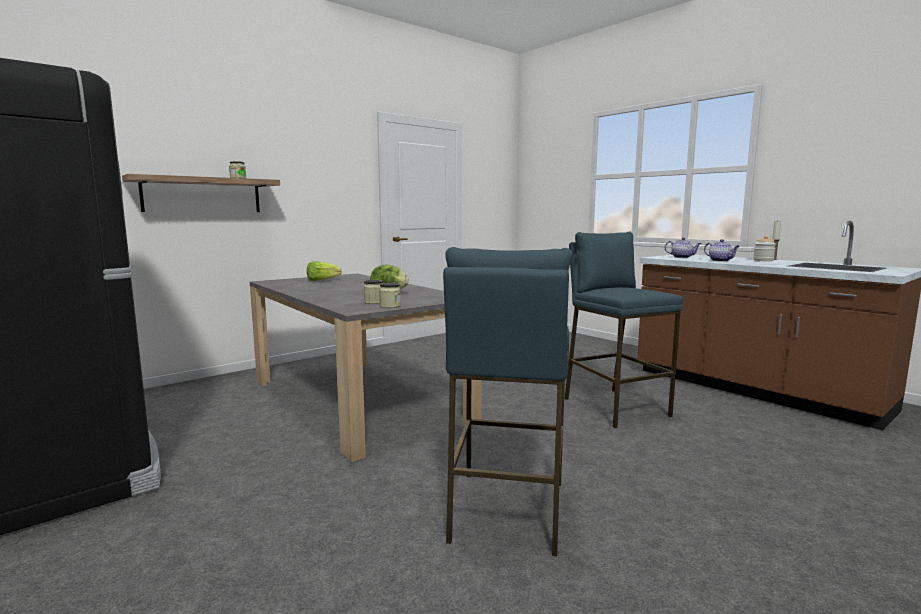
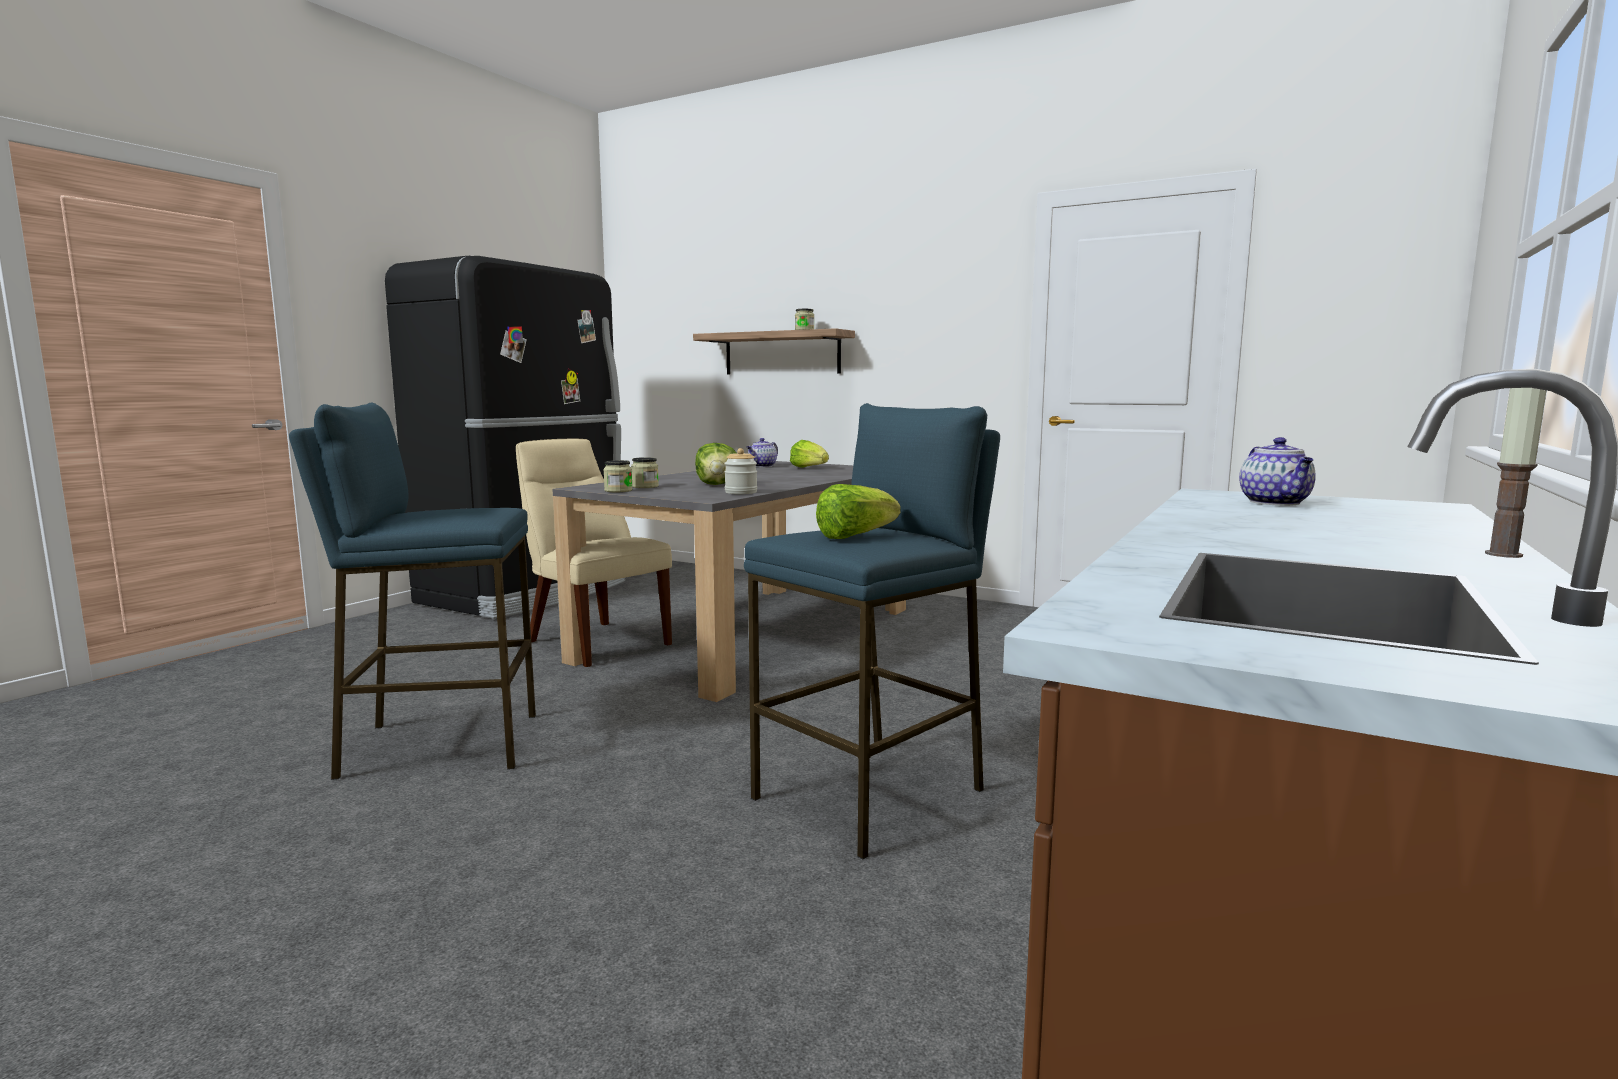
camera: 70 degrees right, 0 degrees up
(307, 447) = (594, 641): none -> beige chair
(635, 290) = (855, 536): none -> lettuce
(720, 261) = (1238, 519): teapot -> teapot (762, 466)
(763, 260) = (1402, 545): jar -> jar (741, 492)

